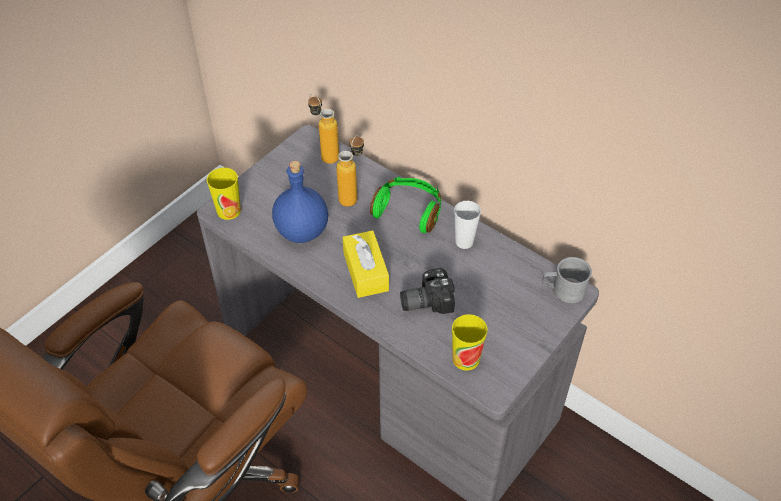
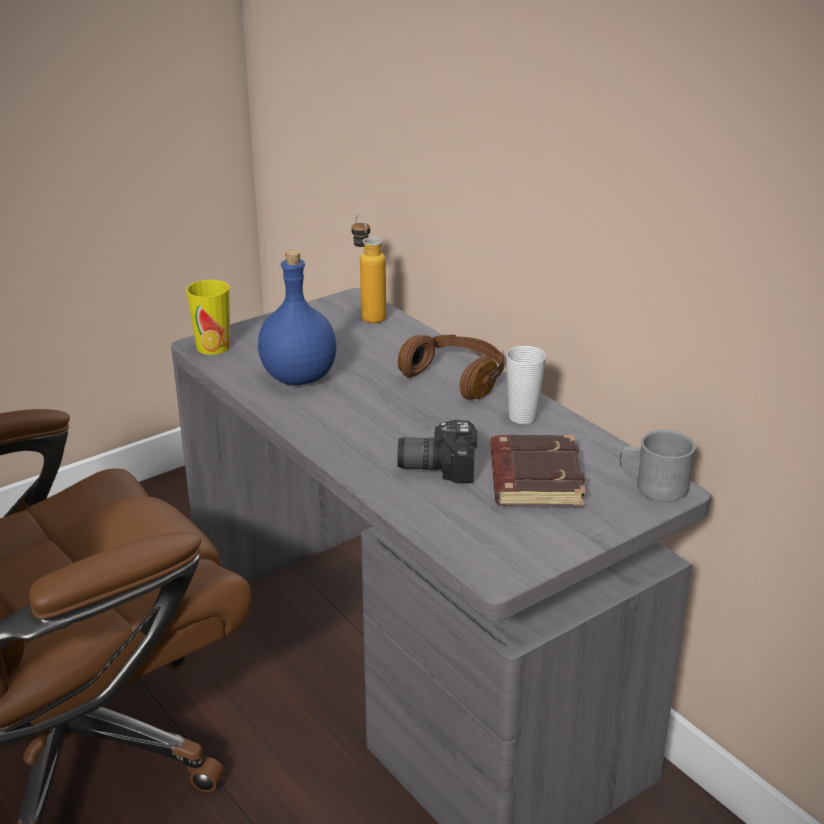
camera: 15 degrees right, 20 degrees down
(352, 196) = (385, 355): bottle -> none
(365, 271) = (365, 426): yellow tissue box -> none
(408, 210) = (456, 378): green headphones -> brown headphones
(466, 359) = (469, 534): cup -> none
(489, 299) = (533, 478): none -> brown book

